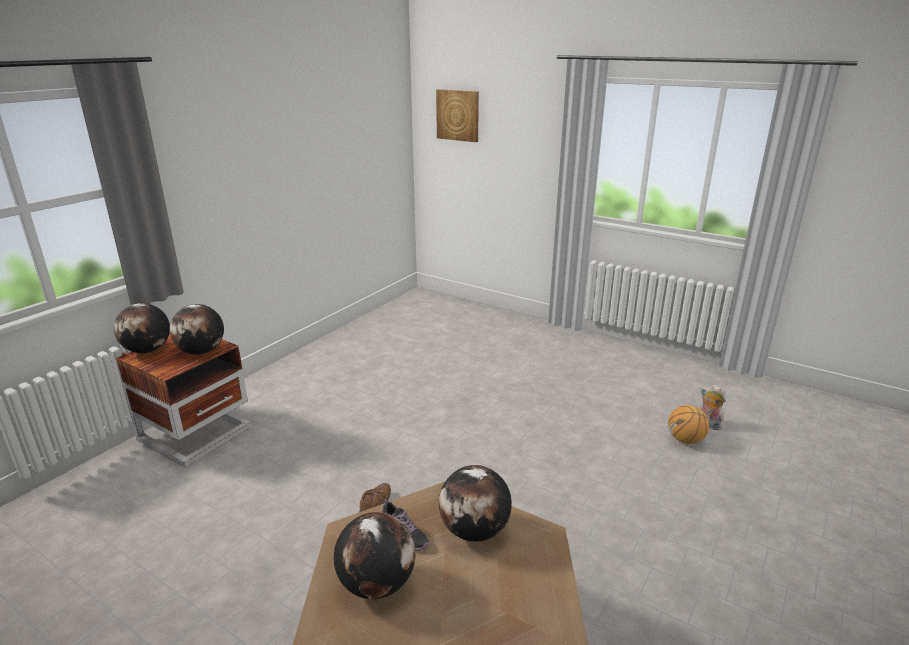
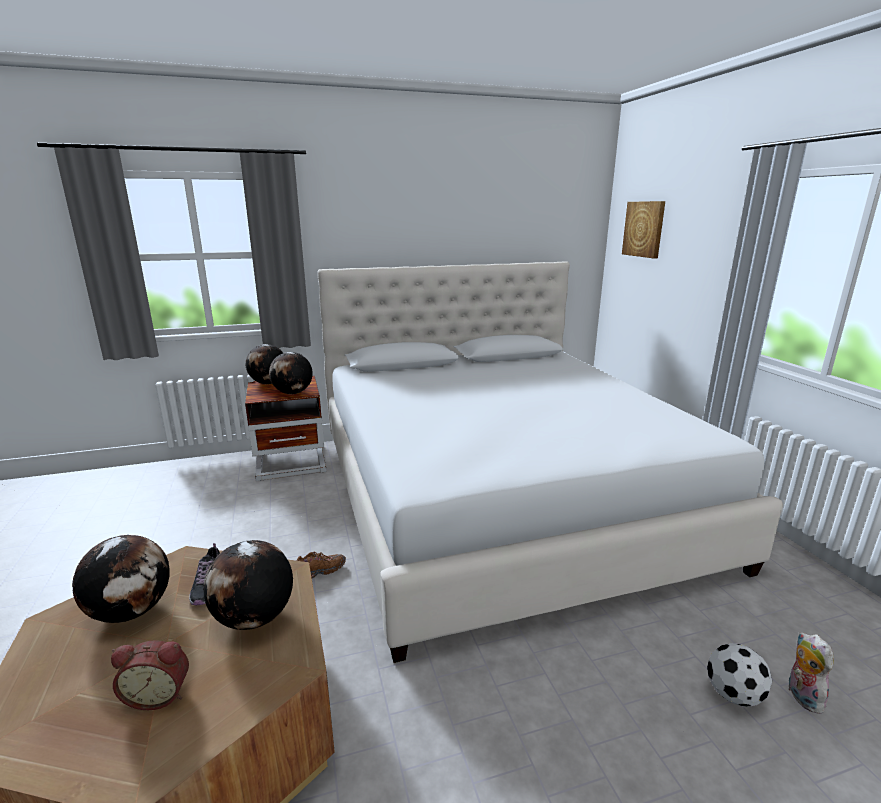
camera: 40 degrees right, 5 degrees down
(435, 383) = (500, 495): none -> white bed
(494, 604) = (159, 694): none -> alarm clock
(685, 440) = (734, 695): basketball -> football

